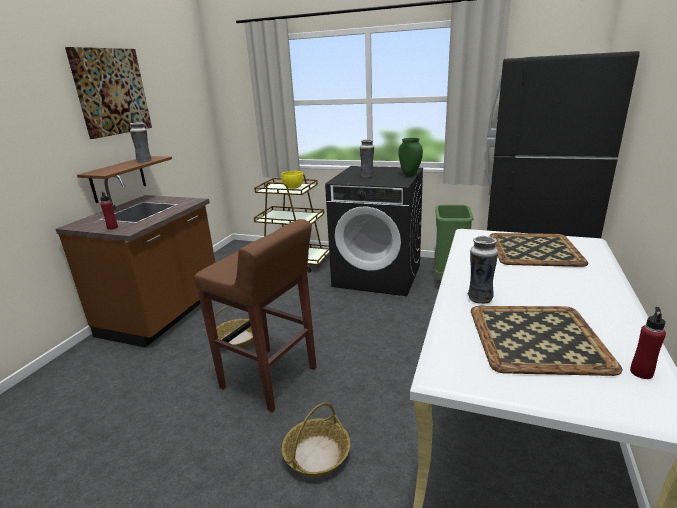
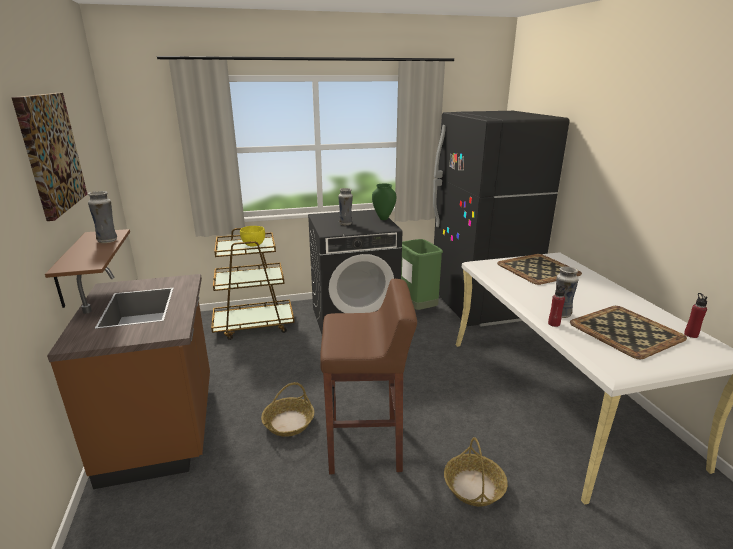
camera: 35 degrees left, 0 degrees up
(112, 227) = (142, 333): red bottle -> red bottle (554, 324)

